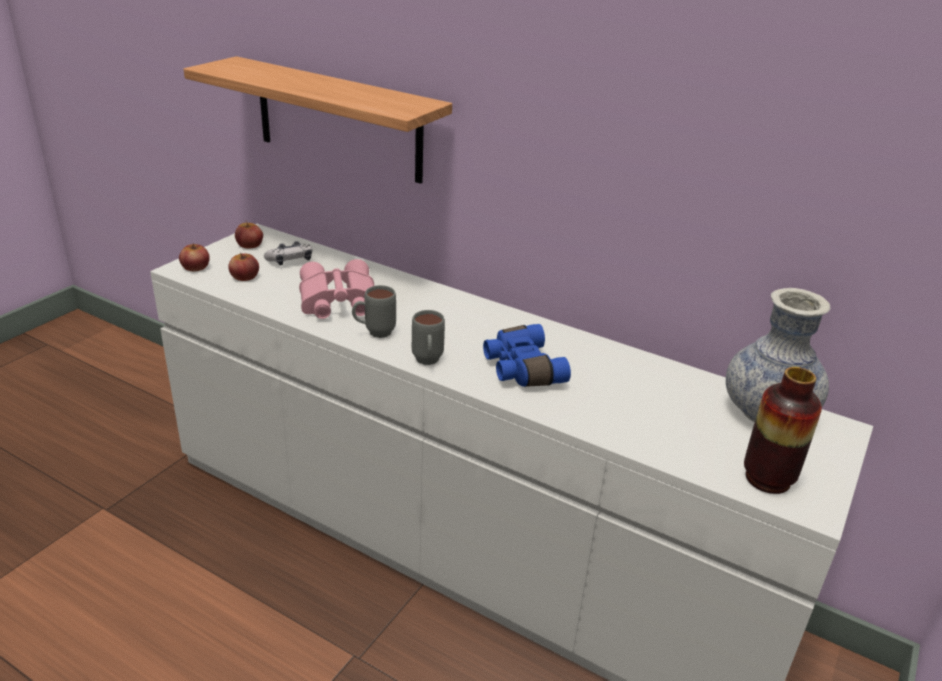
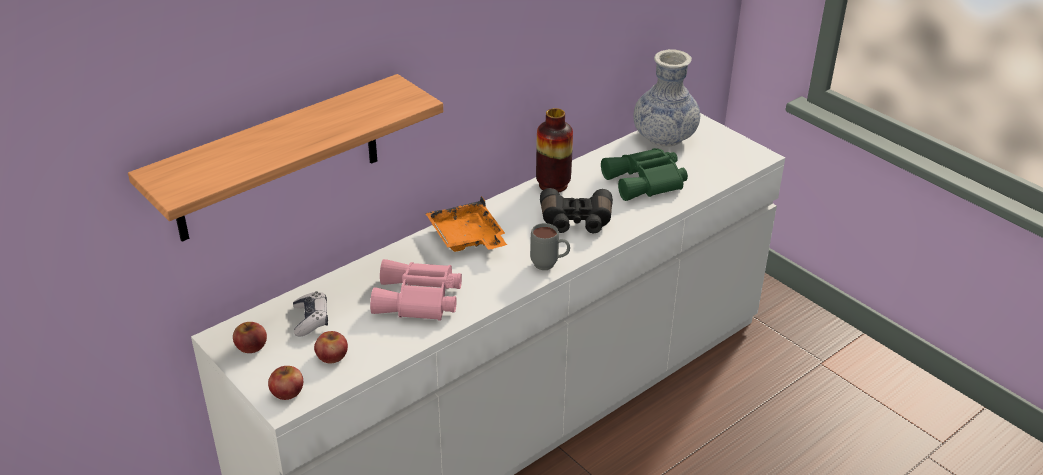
camera: 70 degrees left, 5 degrees up
(374, 333) = (489, 286): grey mug -> none
(448, 310) = (467, 238): none -> orange tray
(520, 369) = (576, 222): blue binoculars -> black binoculars
(646, 409) = (646, 182): none -> green binoculars
(767, 479) = (730, 161): vase -> vase (553, 185)

